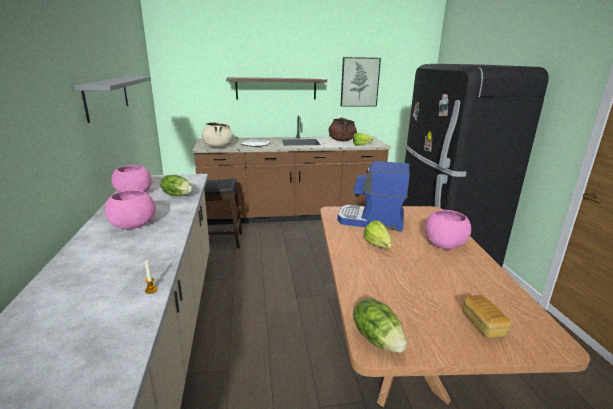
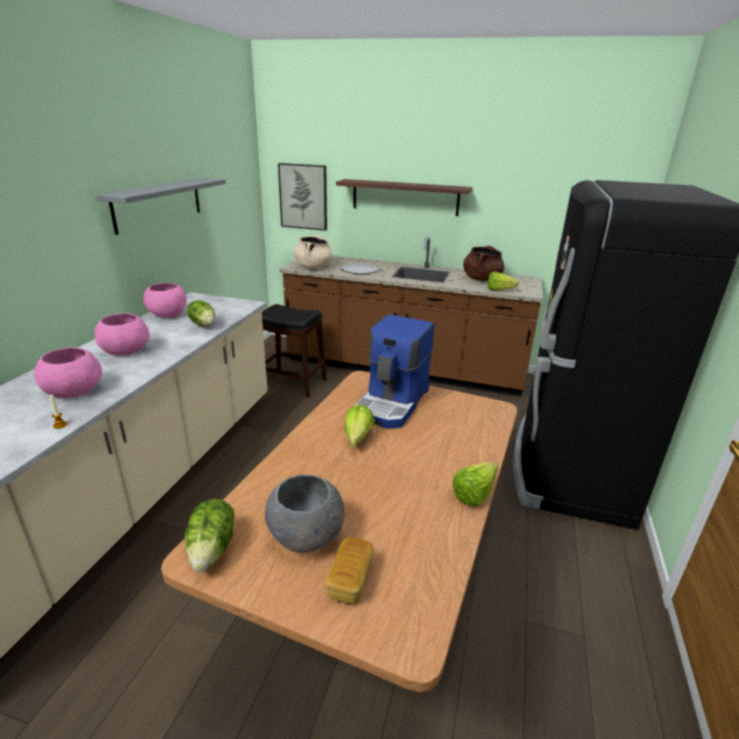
camera: 25 degrees right, 5 degrees up
(359, 82) = (526, 195): picture -> picture (303, 196)
(371, 220) = (393, 403): coffee machine -> coffee machine turned 105 degrees counterclockwise
(425, 310) = (306, 536): none -> grey bowl
(445, 244) = (449, 460): pink bowl -> pink bowl (75, 391)
(482, 256) = (478, 493): none -> lettuce

